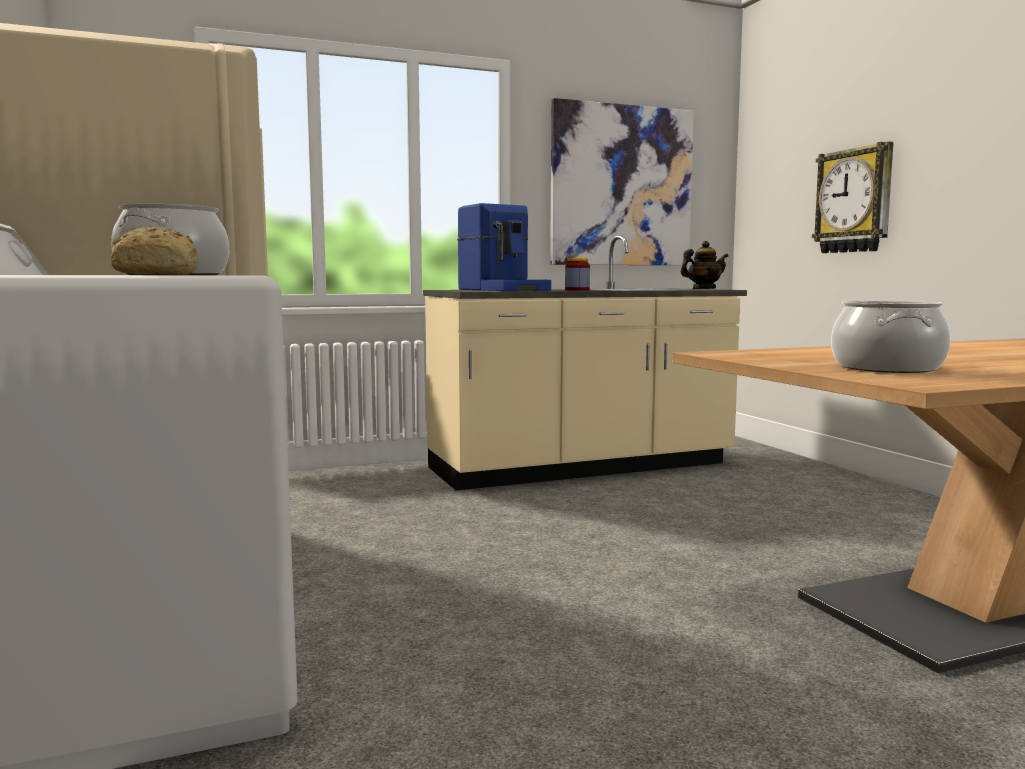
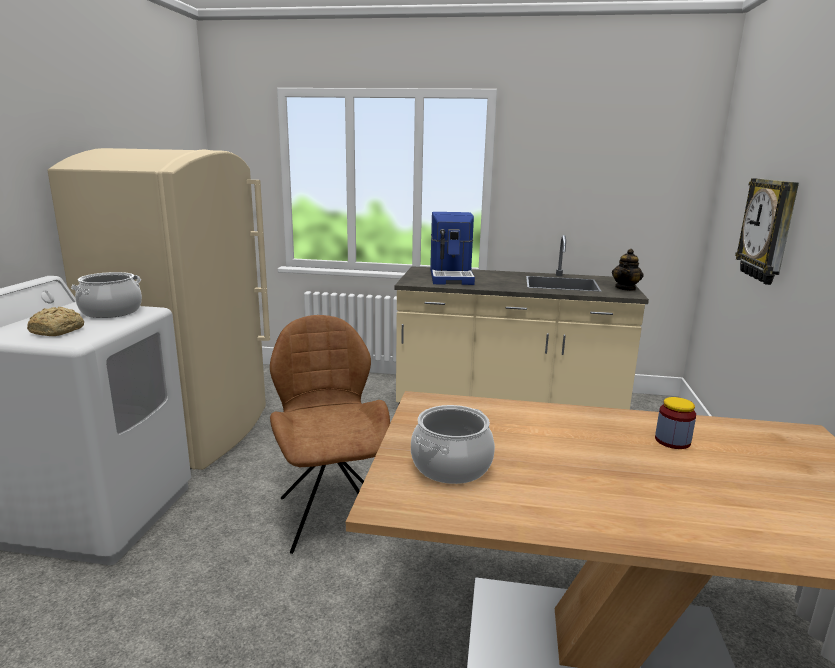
camera: 30 degrees right, 10 degrees up
(535, 589) = (331, 513): none -> brown chair
(577, 290) = (496, 286): jar -> jar (672, 441)
(621, 186) = (592, 187): picture -> none
(703, 289) = (625, 288): teapot -> teapot turned 105 degrees clockwise

